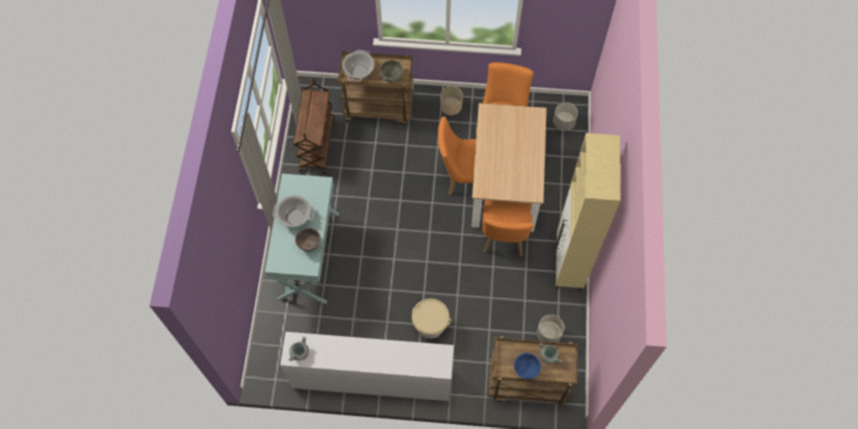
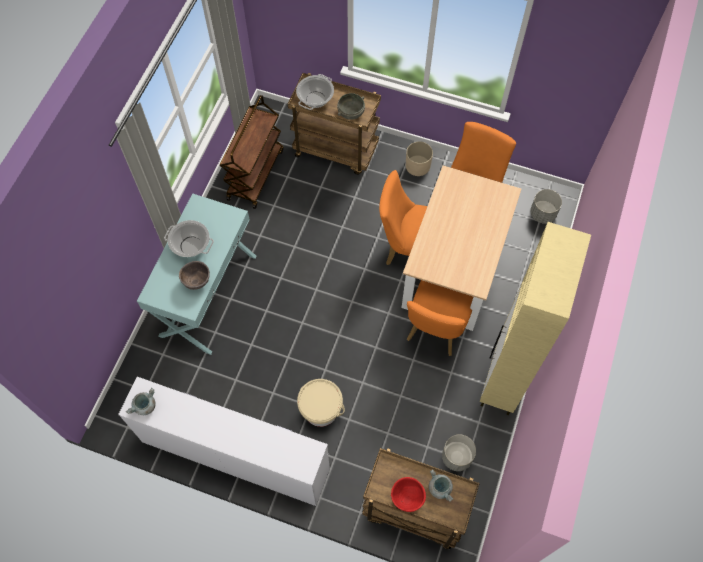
camera: 15 degrees right, 0 degrees up
(526, 370) = (407, 498): blue bowl -> red bowl

